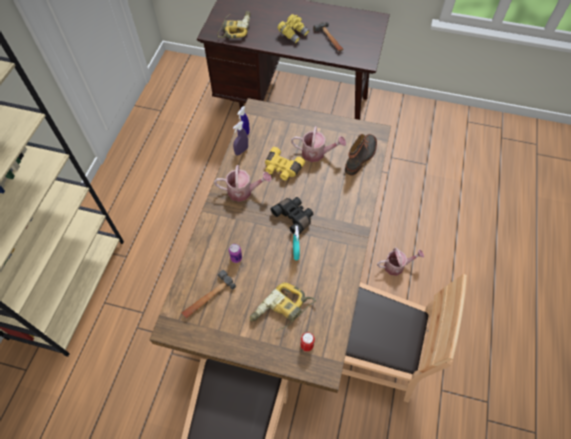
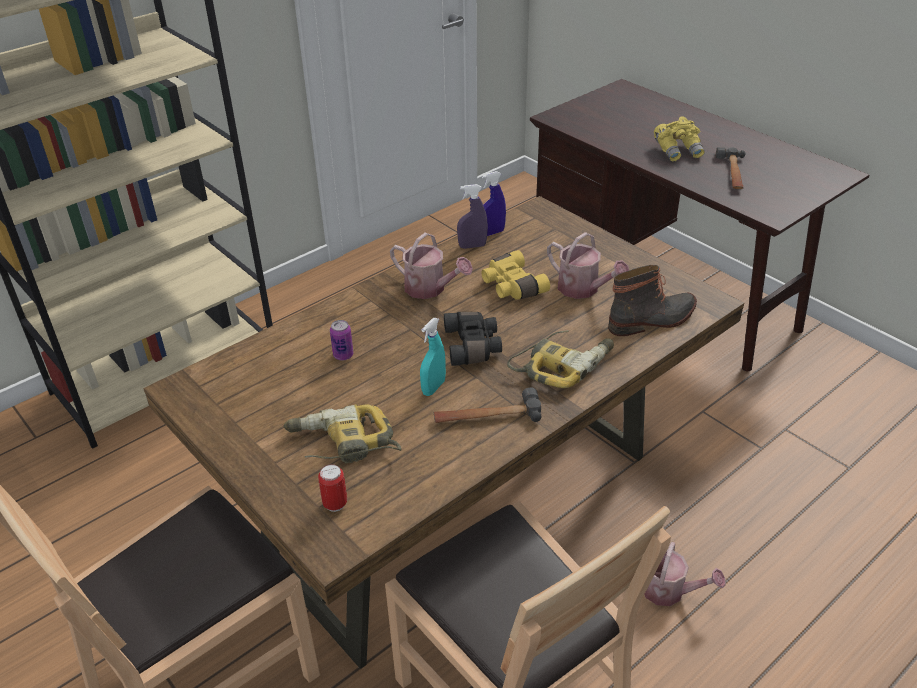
camera: 35 degrees right, 20 degrees down
(207, 297) = (260, 379): hammer -> hammer (487, 416)
(235, 28) = (595, 122): power drill -> power drill (562, 364)

